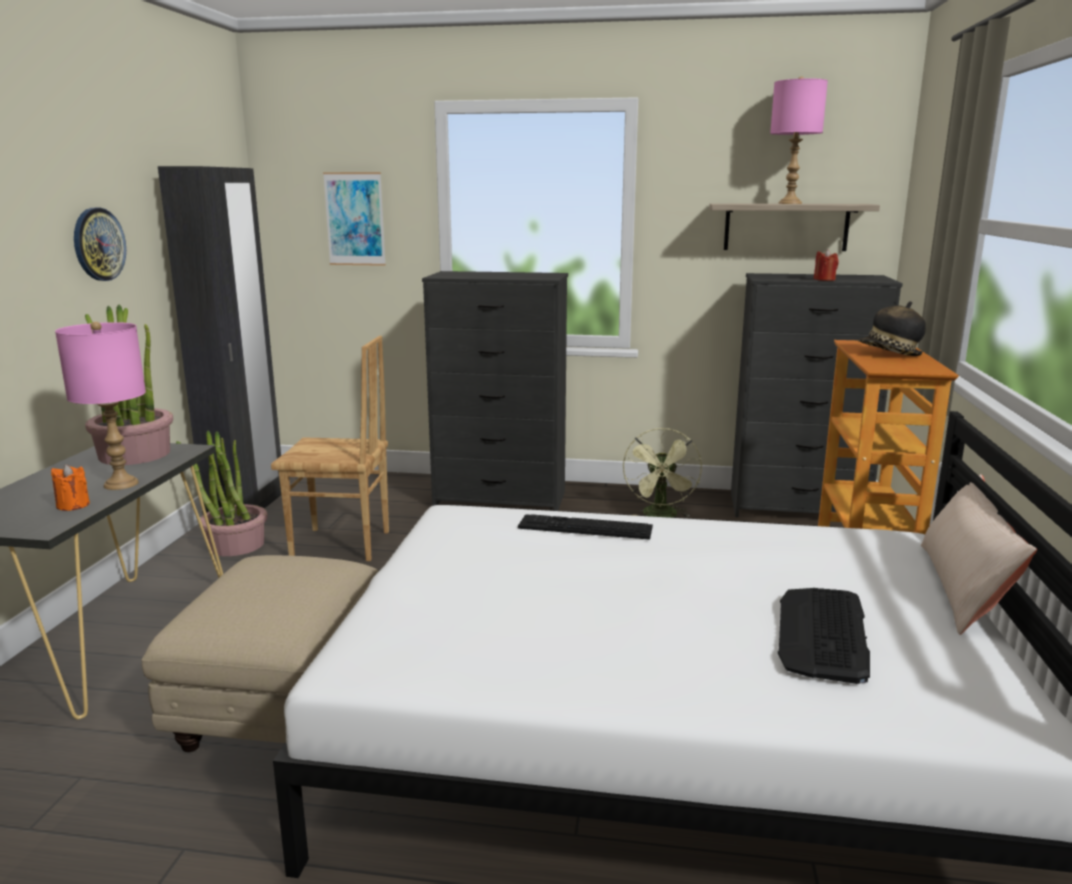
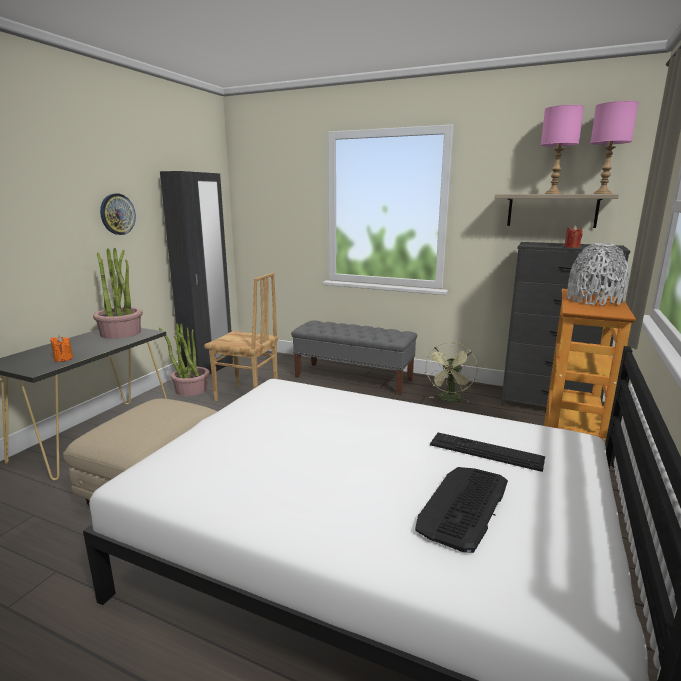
camera: 15 degrees right, 0 degrees up
(120, 484) = (97, 349): pink table lamp -> pink table lamp (602, 194)
(355, 219) = (282, 204): picture -> none
(501, 500) = (353, 378): black dresser -> grey bench
(585, 527) = (351, 403): keyboard -> keyboard (486, 451)
(889, 354) = (594, 300): hat -> grey vase
(963, 588) = (605, 485): beige pillow -> none

